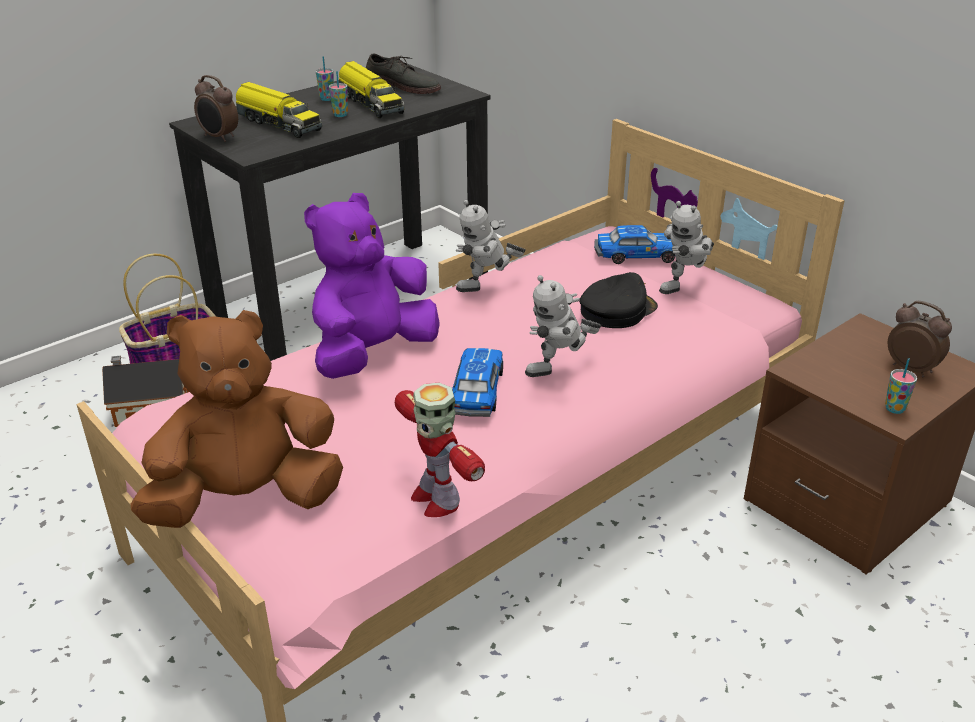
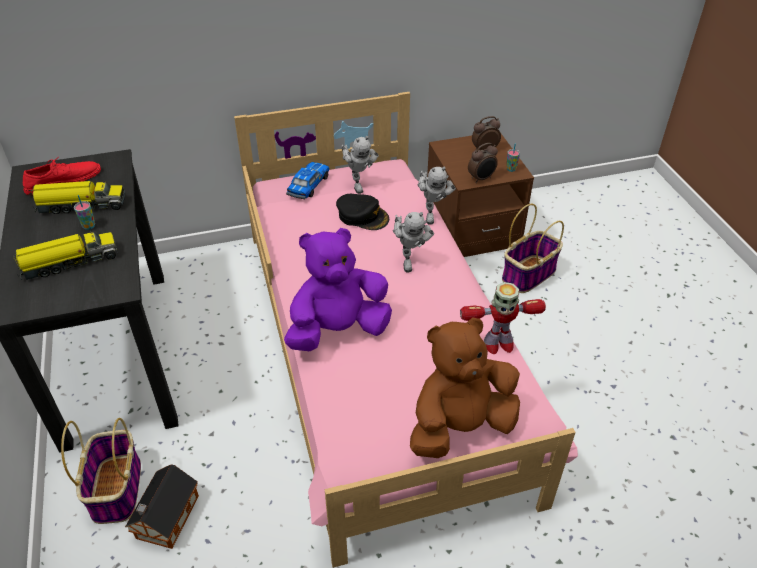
camera: 65 degrees left, 10 degrees up
(219, 137) = (63, 301): alarm clock -> alarm clock (481, 179)
(247, 500) = (460, 426): brown plush toy -> brown plush toy turned 60 degrees clockwise
(327, 99) = (44, 225): cup -> none
(372, 354) = (338, 330): purple plush toy -> purple plush toy turned 90 degrees clockwise
(403, 86) = (63, 181): grey shoe -> red shoe
(477, 392) = (410, 298): toy car -> none
(488, 289) = (298, 257): toy robot -> toy robot (432, 213)
(617, 310) = (363, 216): black cap -> black cap turned 135 degrees clockwise
(805, 605) = (529, 274): none -> basket

